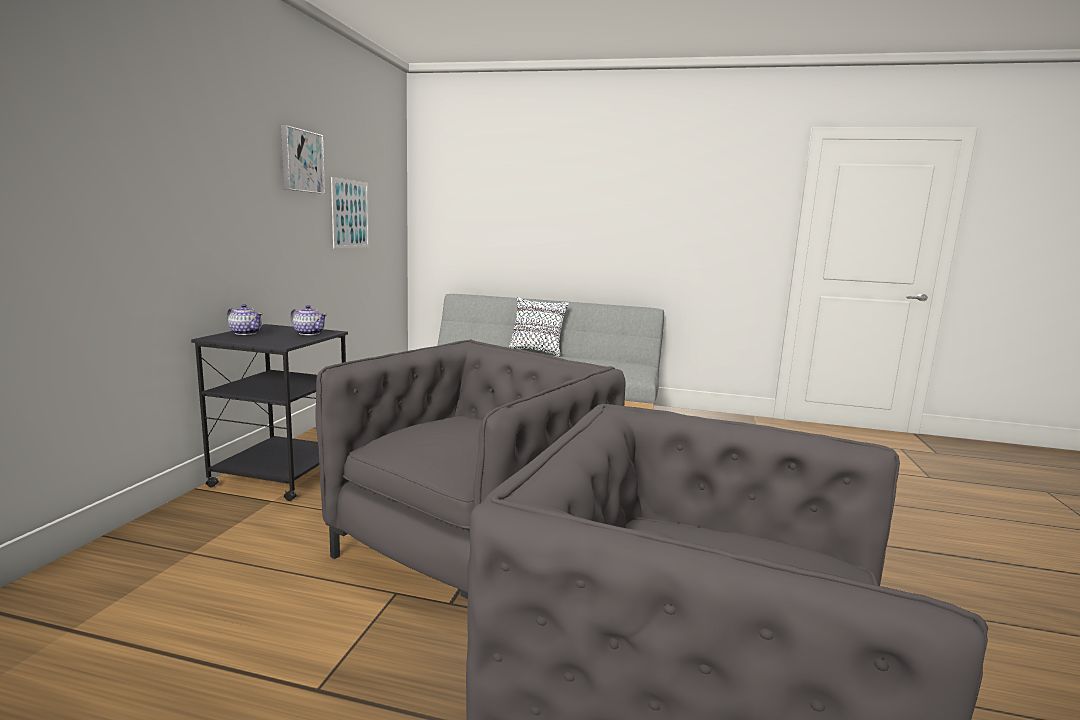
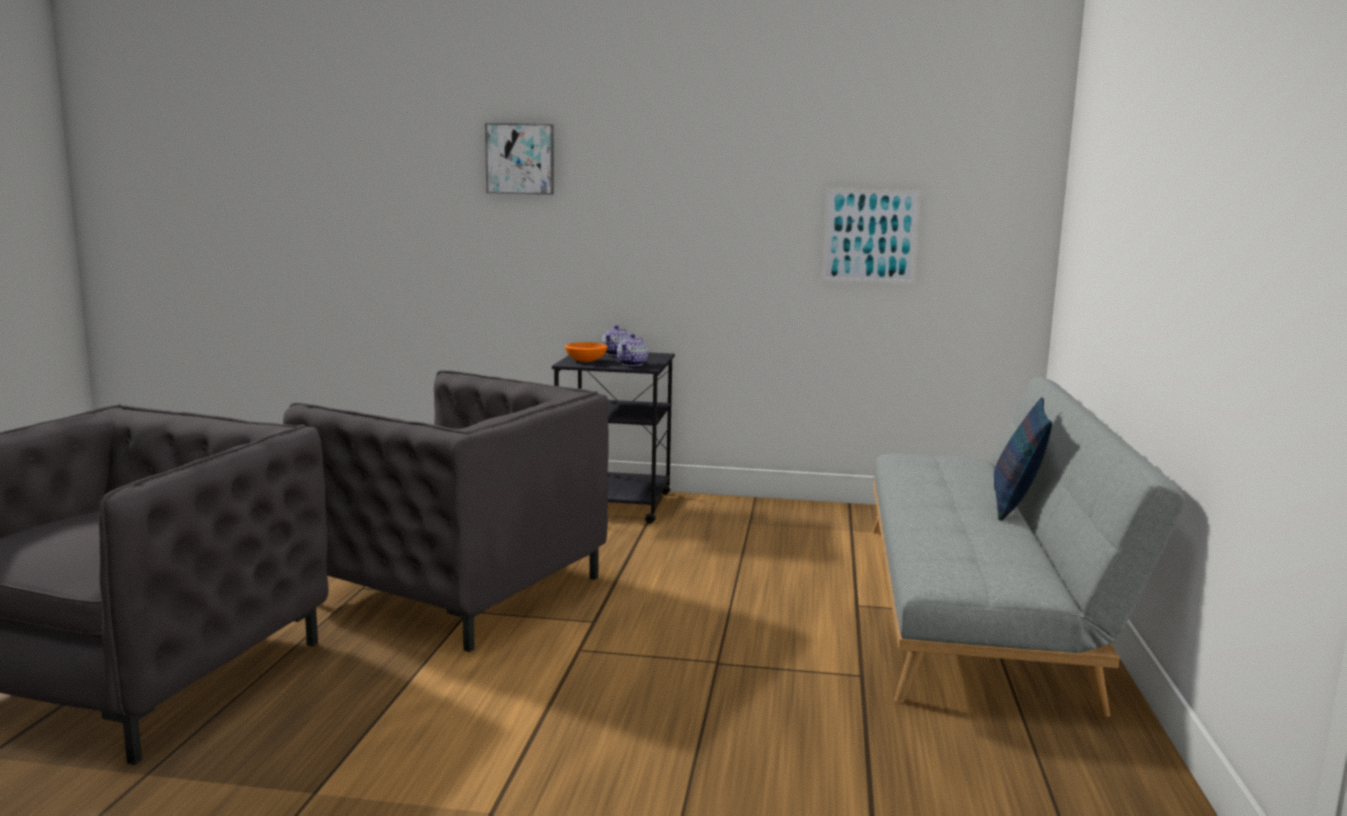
camera: 85 degrees right, 0 degrees up
(275, 340) = (586, 361): none -> orange bowl
(301, 161) = (765, 174): picture -> picture (520, 159)
(536, 352) = (1014, 506): white pillow -> blue pillow

